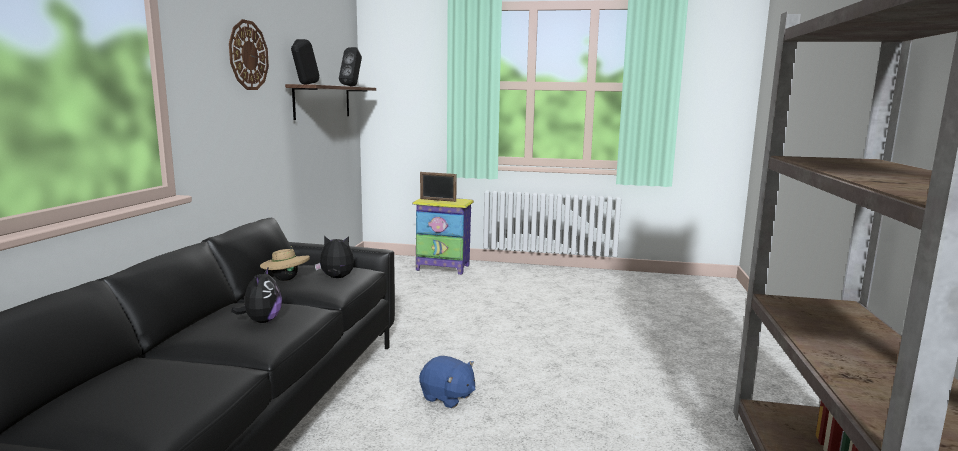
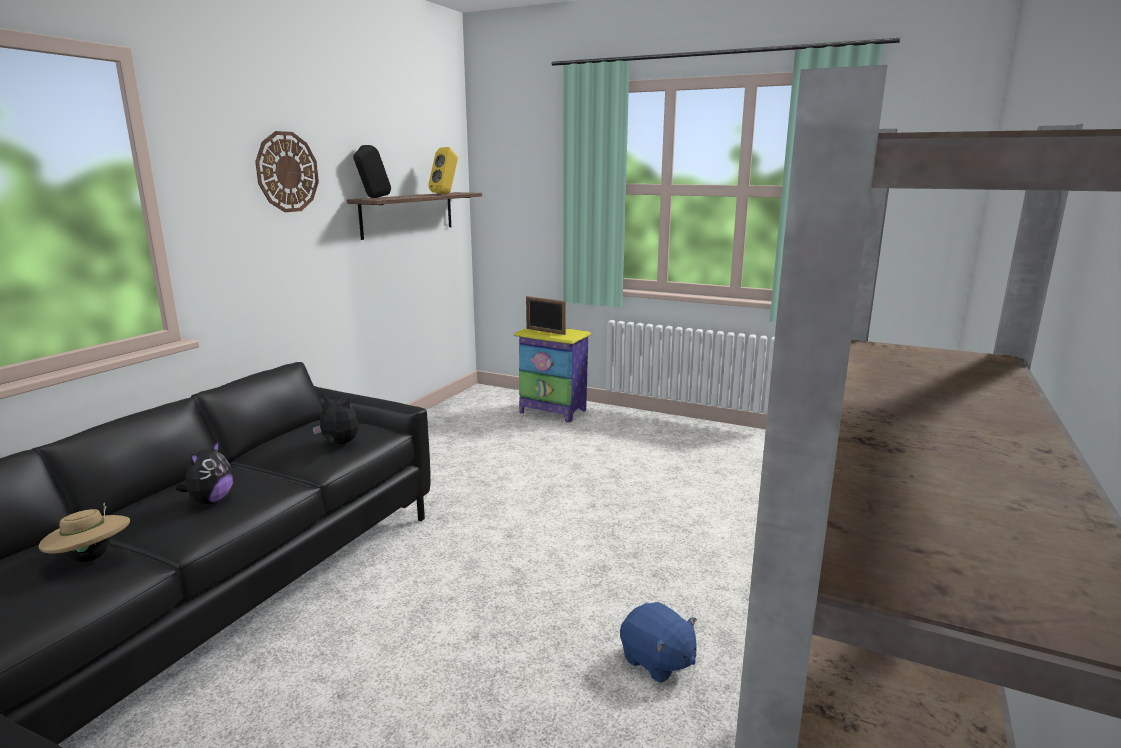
camera: 15 degrees right, 5 degrees up
(286, 279) = (285, 441): beige hat -> beige hat (91, 558)
(352, 86) = (446, 194): black speaker -> yellow speaker
(447, 397) = (446, 598): blue plush toy -> blue plush toy (657, 661)

